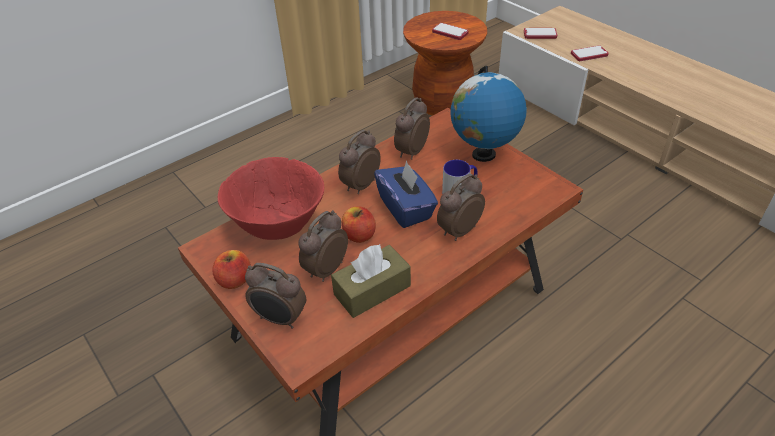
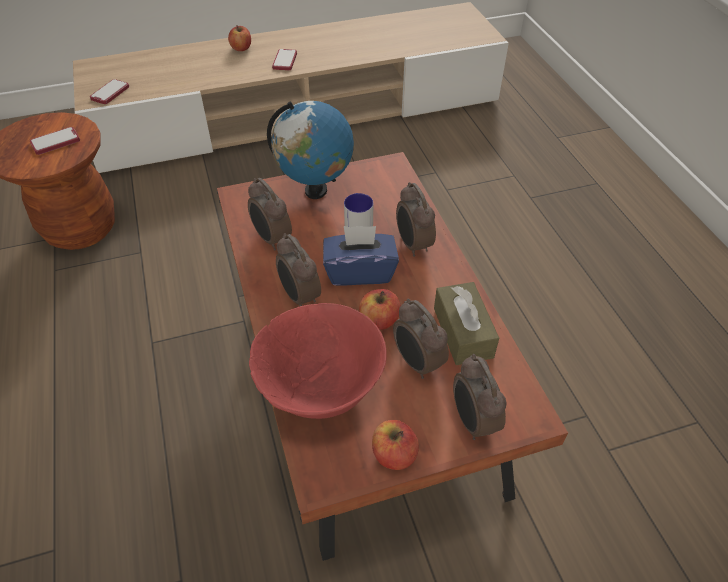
camera: 70 degrees left, 5 degrees up
(280, 319) = (472, 421): alarm clock -> alarm clock turned 120 degrees clockwise
(589, 54) = (178, 80): phone -> phone (285, 61)
(671, 65) = (241, 48): none -> apple

